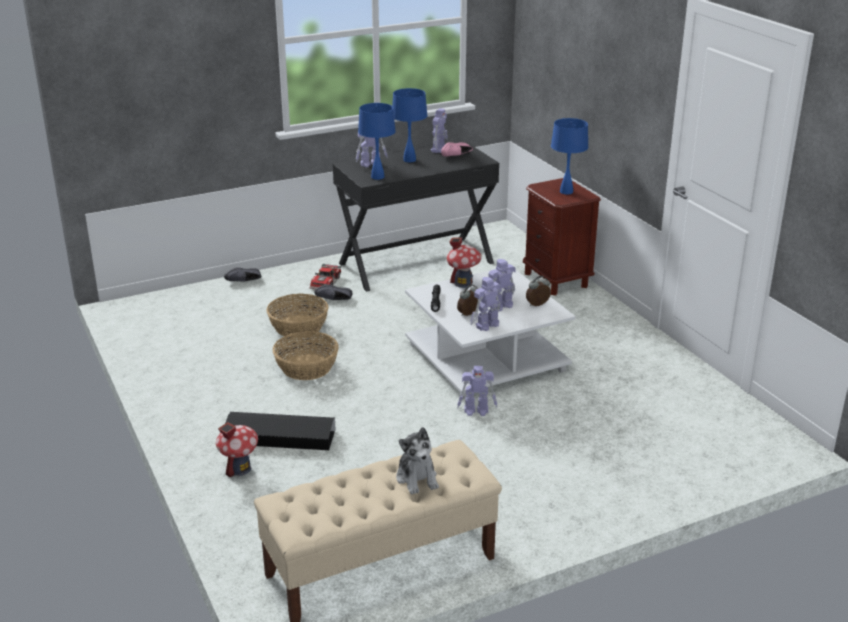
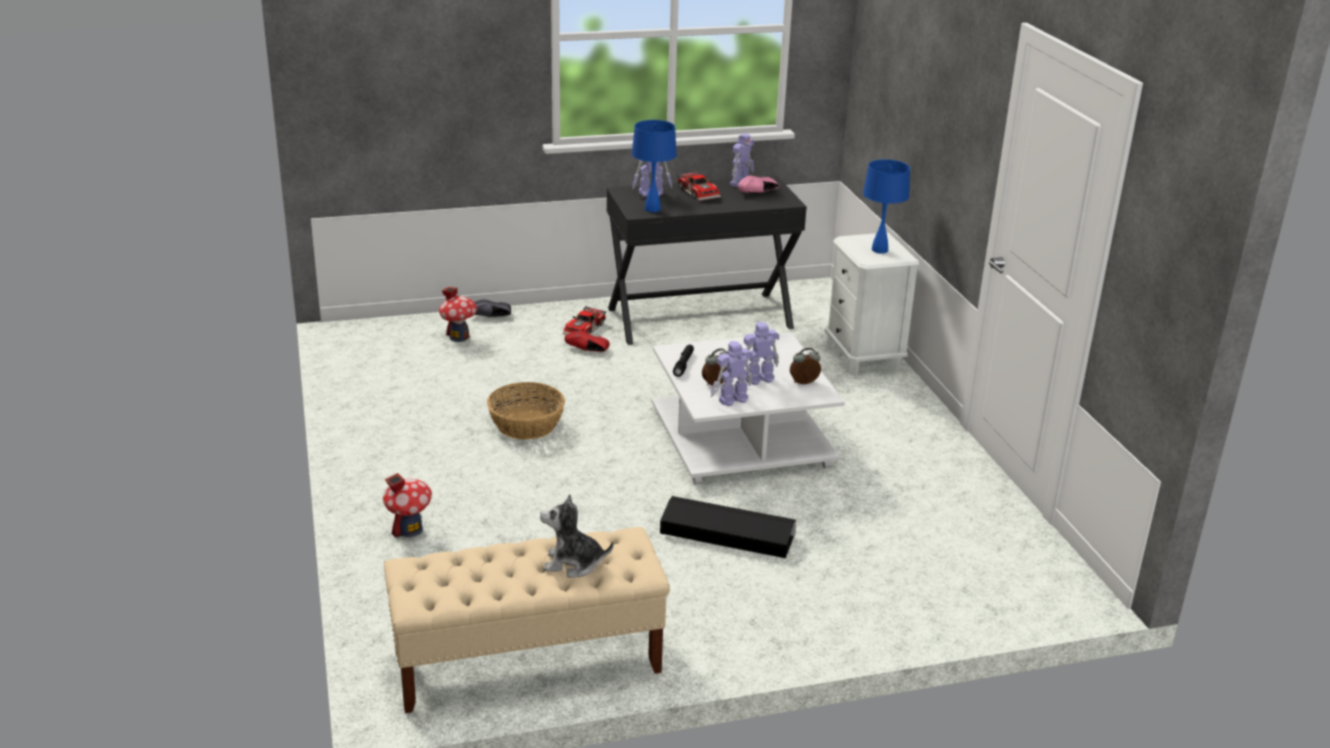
camera: 10 degrees right, 0 degrees up
(279, 437) = (466, 500): black storage box -> black storage box (726, 534)
(298, 327) = (534, 377): basket -> none
(334, 300) = (587, 351): black shoe -> red shoe
(409, 160) = (699, 192): blue table lamp -> toy car
(417, 478) = (573, 564): plush toy -> plush toy turned 105 degrees clockwise
(463, 283) = (725, 347): toy house -> toy house (459, 337)
(477, 411) = (706, 501): toy robot -> none
(556, 280) = (862, 357): brown nightstand -> white nightstand

